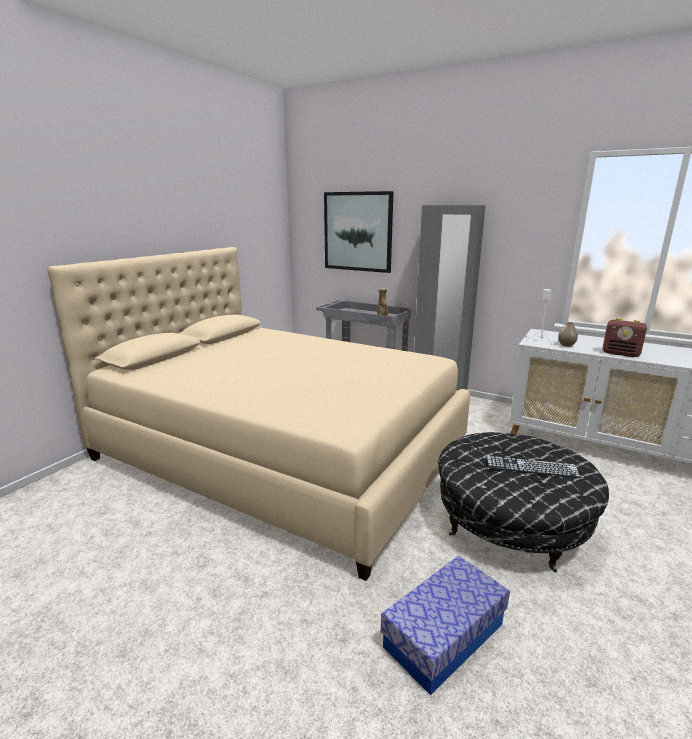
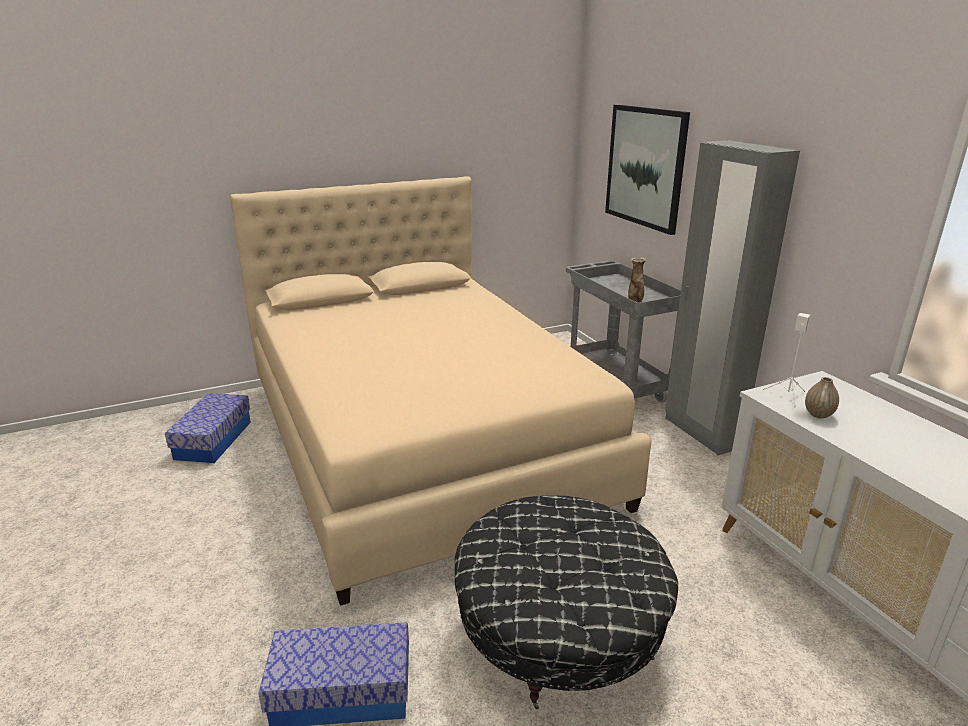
camera: 35 degrees right, 5 degrees up
(87, 514) = (213, 440): none -> storage box
(532, 467) = (565, 564): keyboard -> none
(621, 354) = (888, 457): radio -> none

